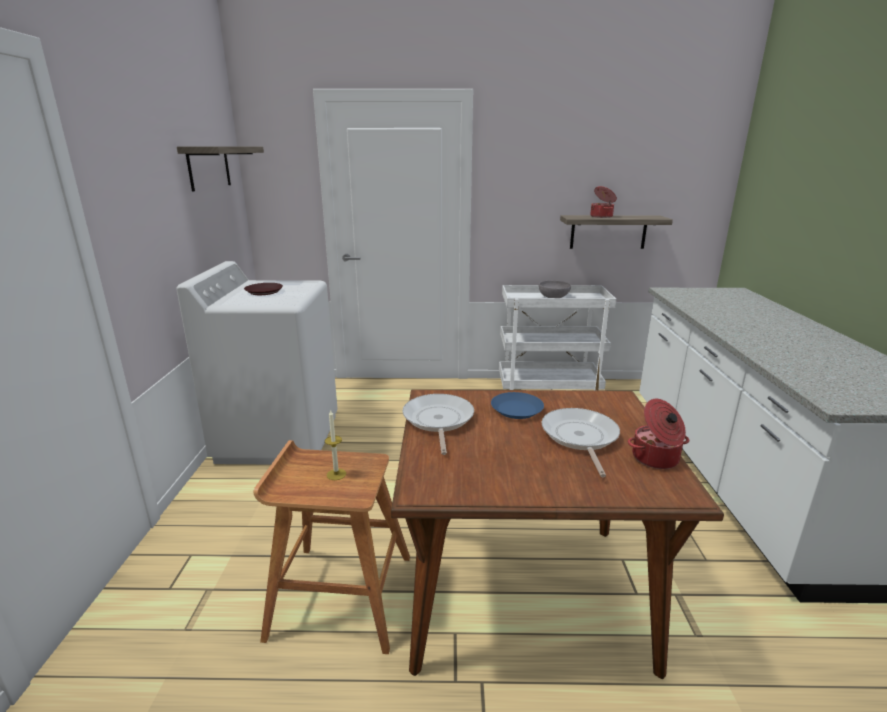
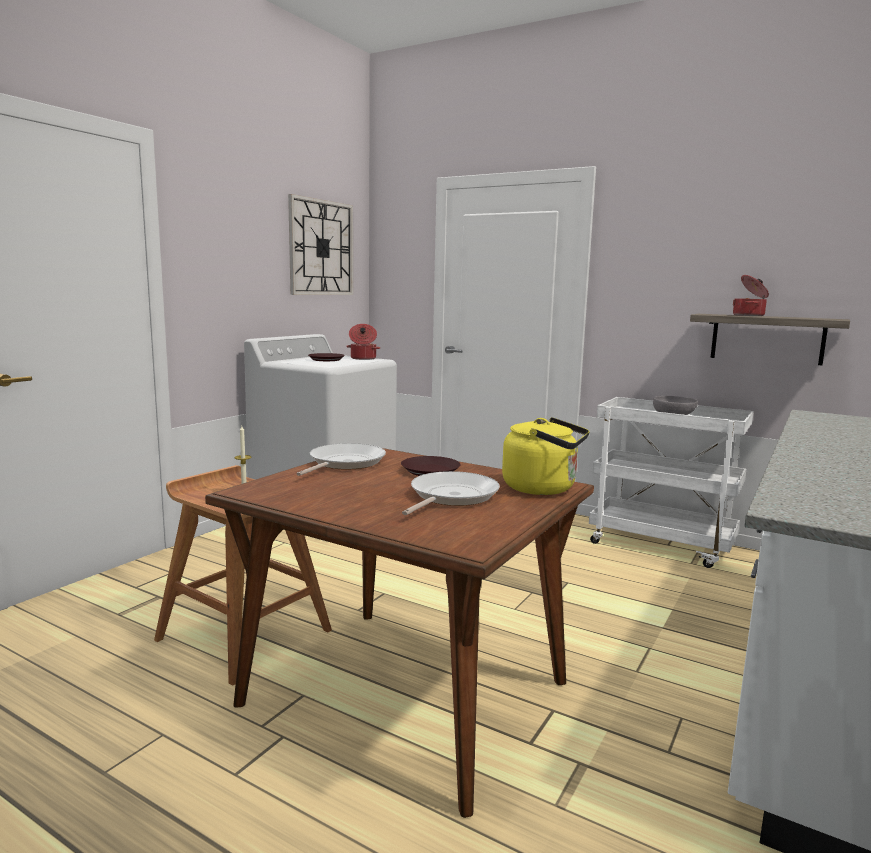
camera: 30 degrees right, 10 degrees down
(209, 167) = (321, 248): shelf -> wall clock
(517, 410) = (431, 471): blue plate -> brown plate
(616, 406) = (543, 488): none -> yellow kettle
(655, 459) = (497, 523): cooking pot -> cooking pot (363, 358)

